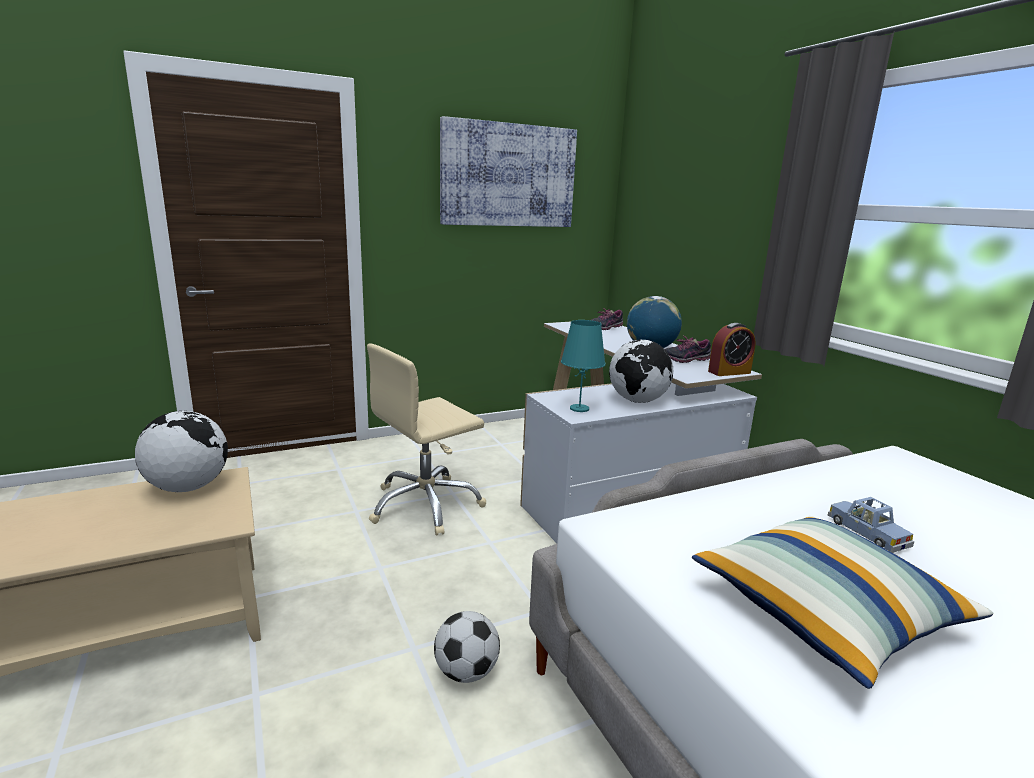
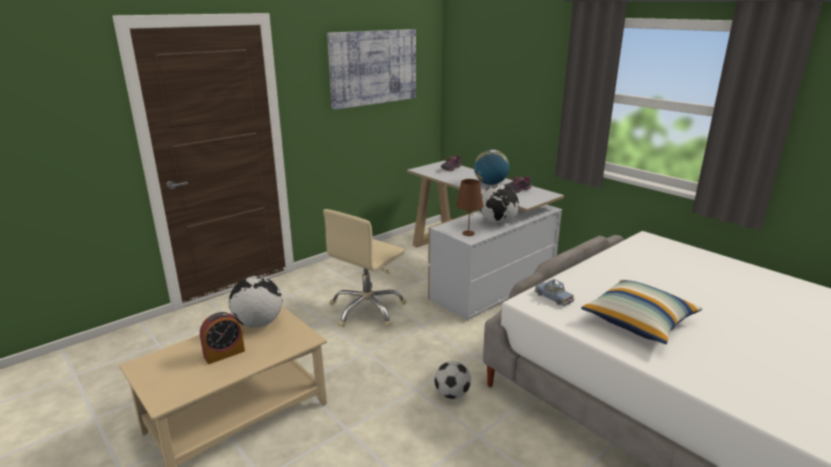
camera: 15 degrees left, 5 degrees up
(579, 408) = (468, 233): turquoise table lamp -> brown table lamp
(729, 372) = (546, 196): alarm clock -> alarm clock (224, 353)
(866, 533) = (643, 282): blue toy car -> blue toy car (553, 298)

